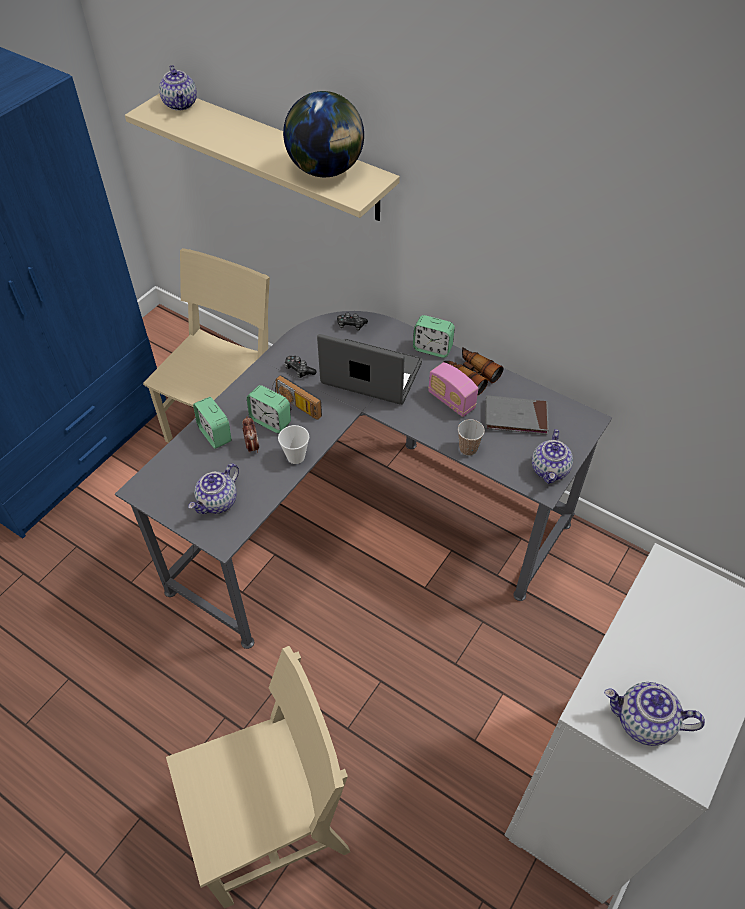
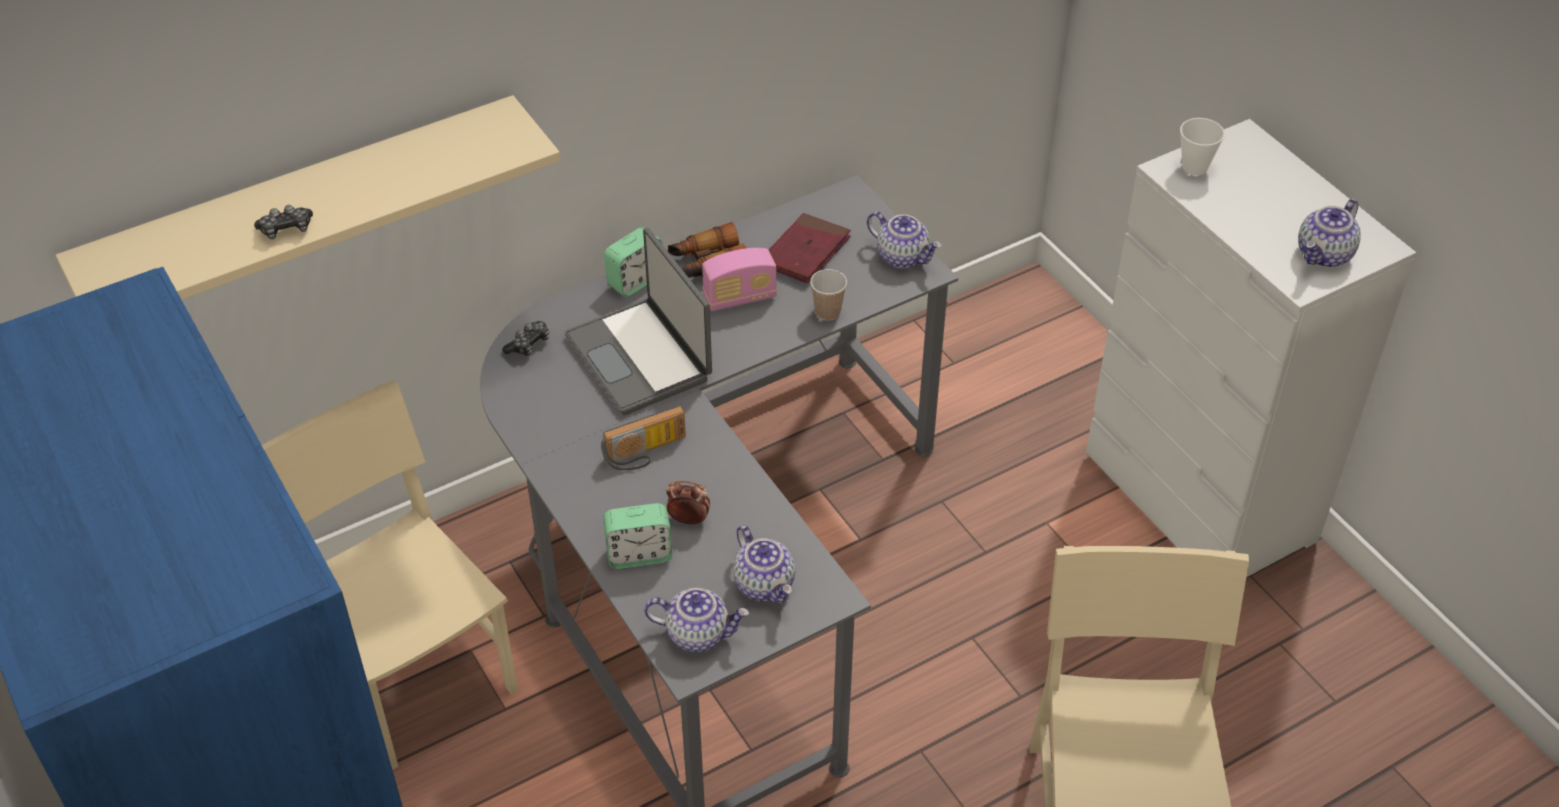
camera: 65 degrees left, 5 degrees down
(181, 104) = (125, 252): teapot -> teapot (698, 633)
(270, 421) = (654, 486): alarm clock -> none
(296, 457) = (737, 479): cup -> cup (1194, 167)
(299, 370) = (577, 427): game controller -> game controller (286, 229)
(326, 170) = (444, 153): globe -> none
(370, 375) = (641, 357): laptop -> laptop turned 75 degrees counterclockwise
(516, 417) = (805, 252): grey book -> red book

